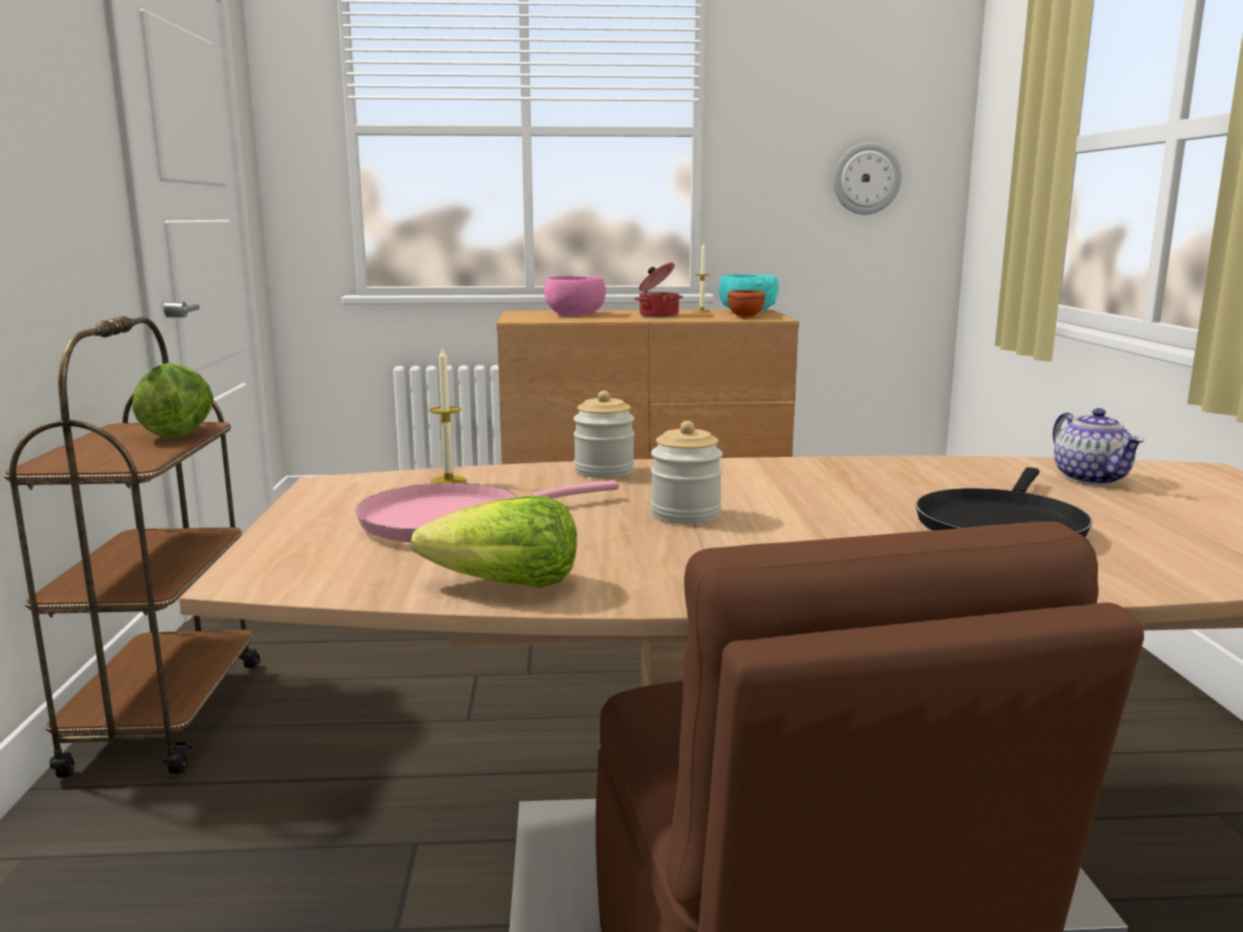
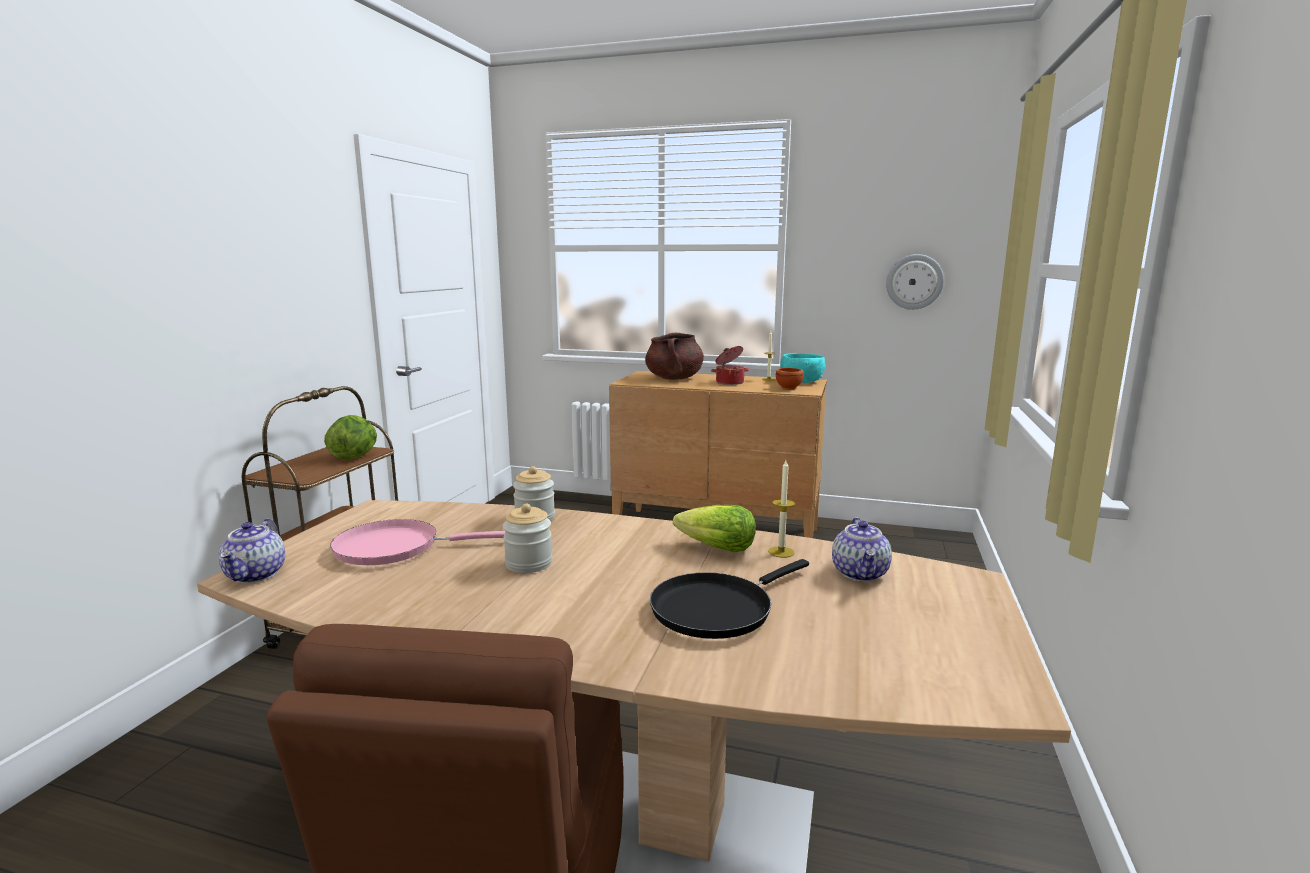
camera: 20 degrees right, 0 degrees up
(275, 575) = (256, 575): none -> teapot
(448, 481) = (437, 514): candle -> candle (781, 552)
(504, 586) = (349, 604): lettuce -> lettuce (716, 548)
(576, 315) = (674, 378): pink bowl -> brown cooking pot

